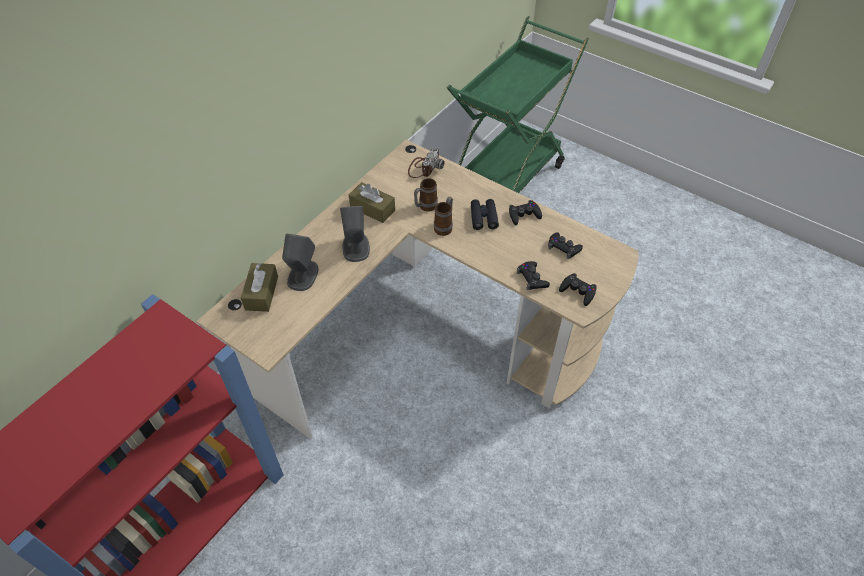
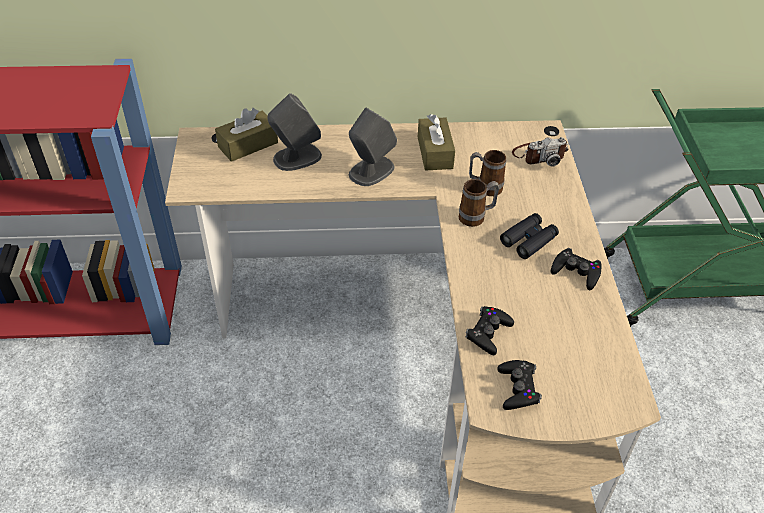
camera: 50 degrees right, 5 degrees down
(563, 248) = (570, 337): black game controller -> none

